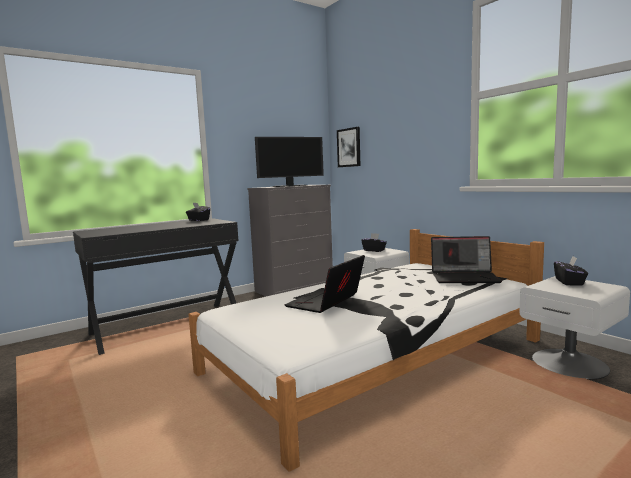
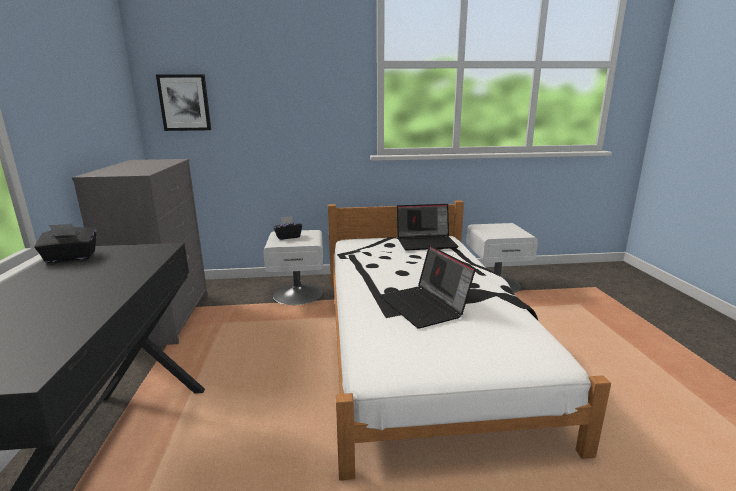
camera: 60 degrees left, 10 degrees up
(290, 186) = (146, 166): monitor -> none
(465, 277) = (427, 242): laptop -> laptop turned 45 degrees clockwise
(569, 282) = (491, 228): black tissue box -> none

